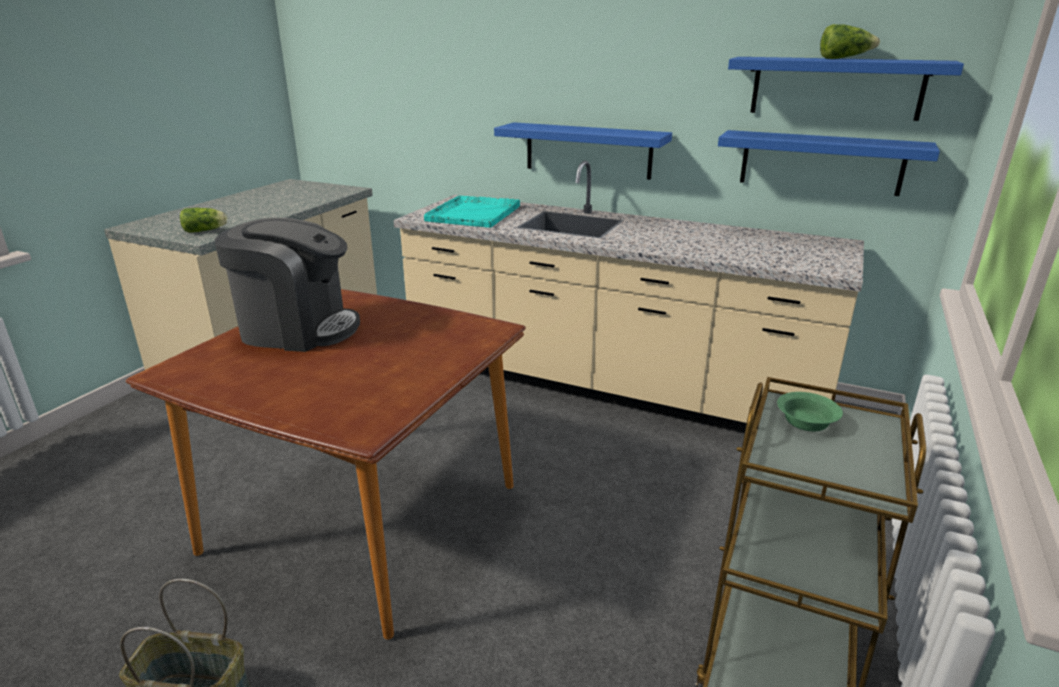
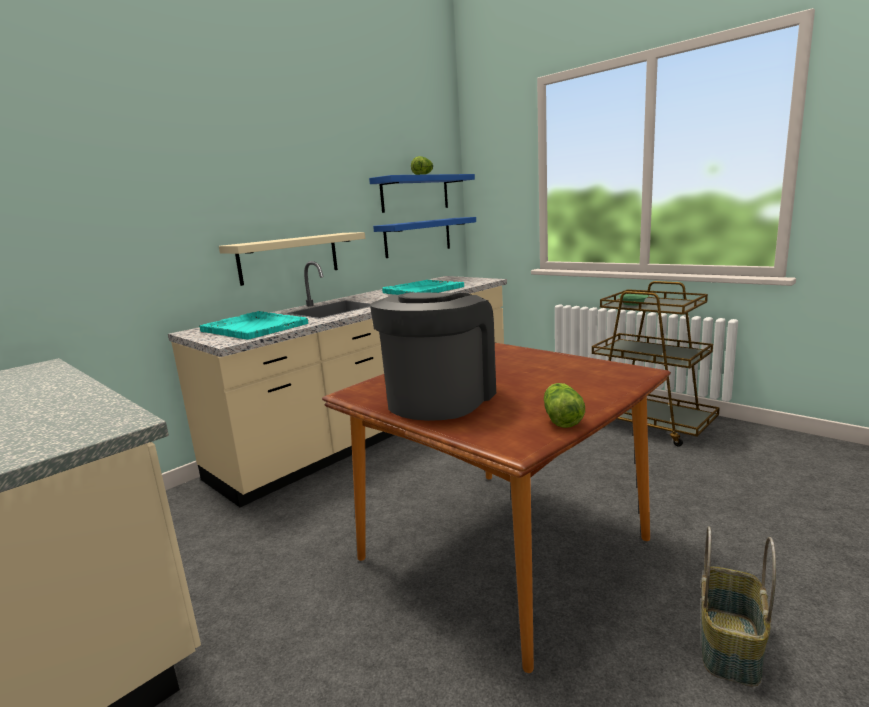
camera: 70 degrees left, 10 degrees down
(206, 230) = (87, 424): lettuce -> lettuce (561, 418)
(588, 150) = (289, 258): blue shelf -> beige shelf
(713, 244) = (422, 290): none -> turquoise tray

